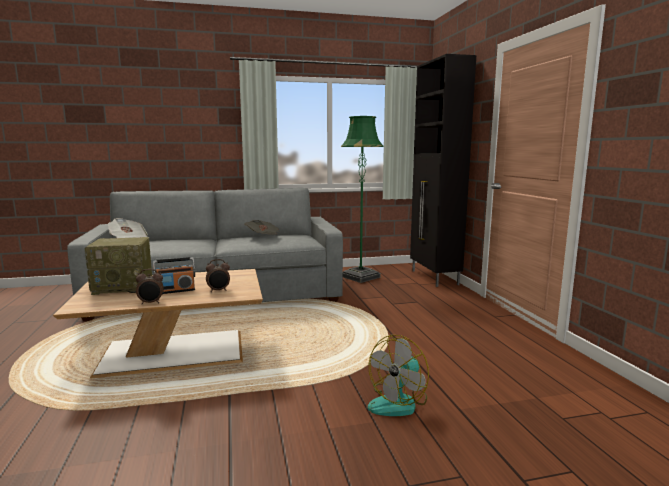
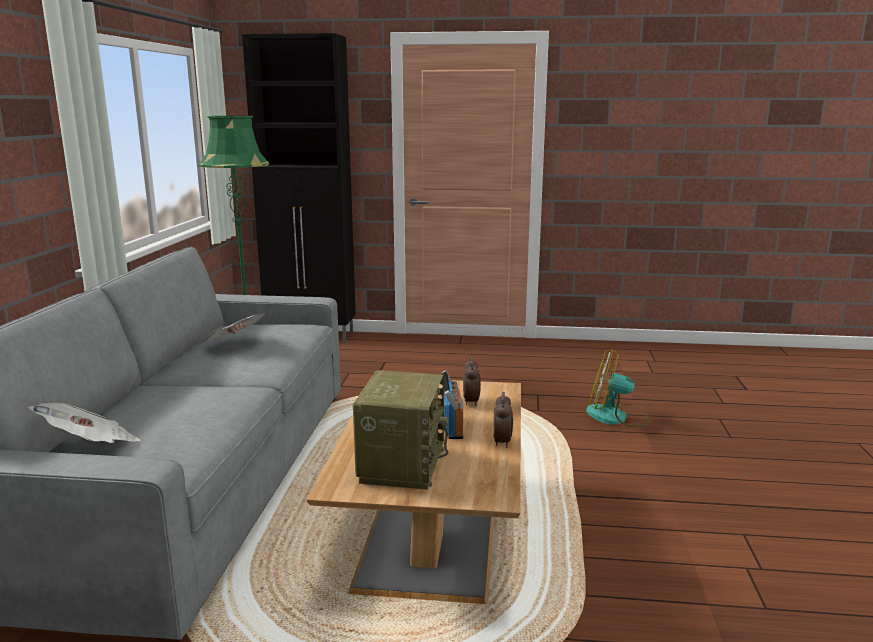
camera: 70 degrees left, 5 degrees up
(399, 402) = (616, 417): fan -> fan turned 135 degrees clockwise

